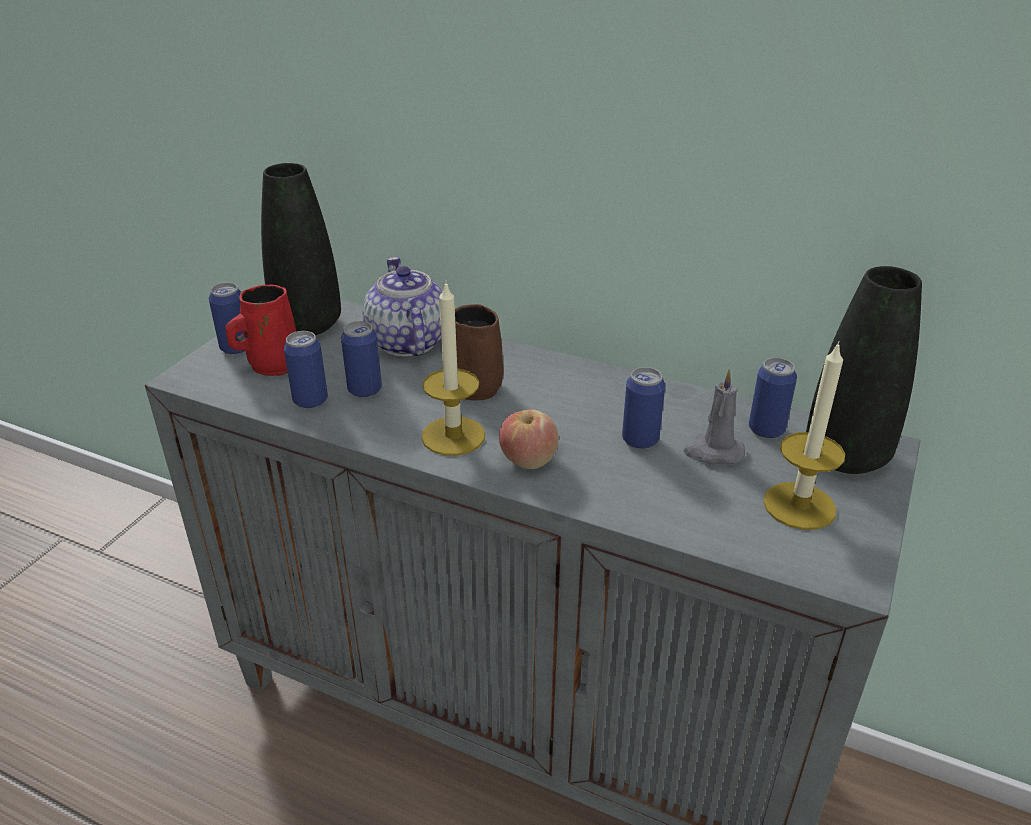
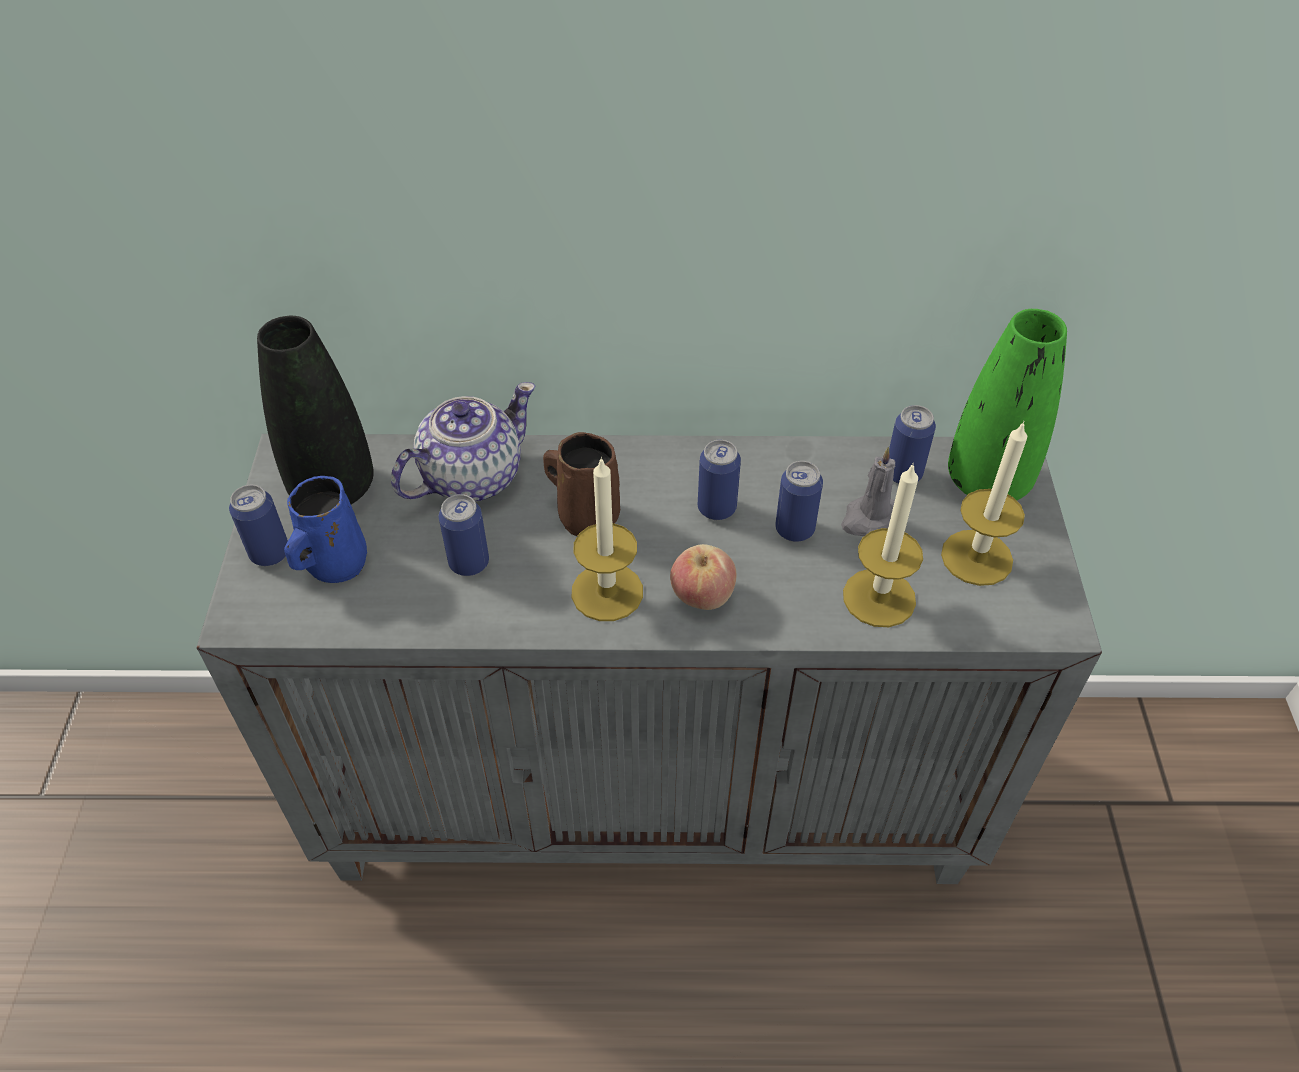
camera: 25 degrees left, 15 degrees up
(271, 365) = (334, 565): red mug -> blue mug
(310, 400) = (418, 600): can -> can (716, 508)
(407, 342) = (470, 477): teapot -> teapot turned 90 degrees clockwise
(684, 506) = (879, 597): none -> candle
(845, 456) = (987, 482): black vase -> green vase

